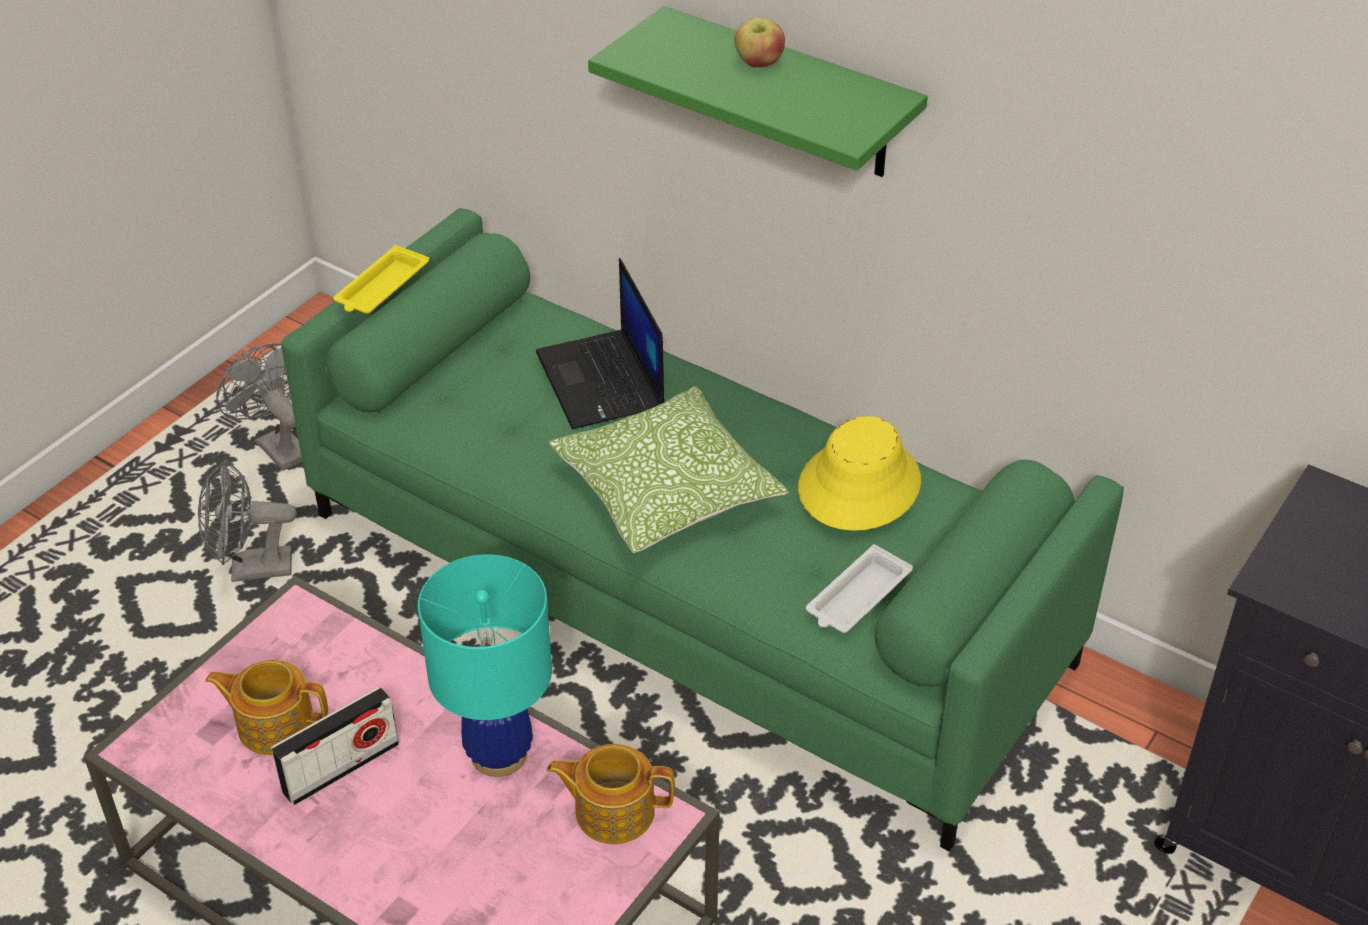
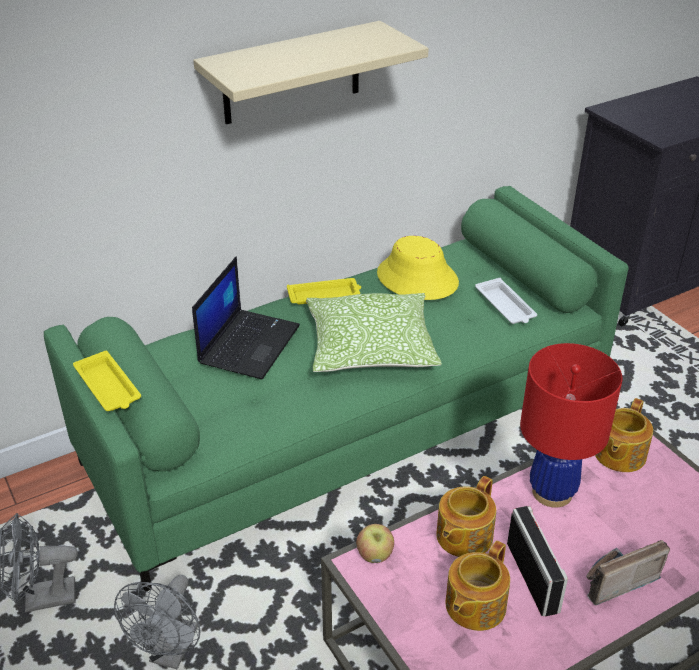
camera: 65 degrees left, 5 degrees down
(367, 849) = (613, 580): none -> radio
(379, 686) = (463, 536): none -> teapot
(499, 754) = (552, 492): turquoise table lamp -> red table lamp
(602, 381) = (249, 343): laptop -> laptop turned 75 degrees counterclockwise
(750, 410) = (325, 295): none -> yellow tray
(758, 63) = (298, 49): apple -> apple (375, 555)
(789, 95) = (292, 73): green shelf -> beige shelf

